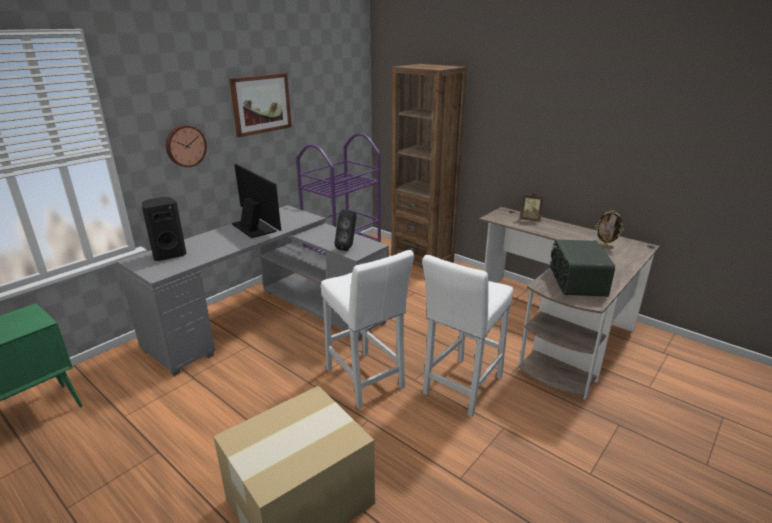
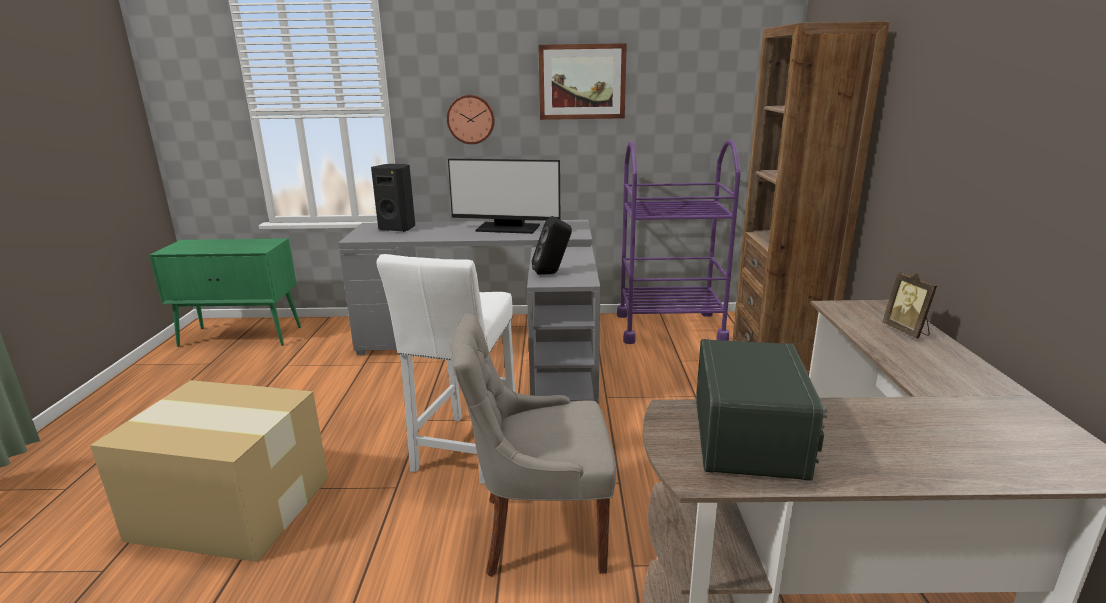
camera: 50 degrees right, 5 degrees down
(254, 227) = (508, 228): monitor -> monitor turned 90 degrees clockwise
(461, 388) = (539, 531): white stool -> grey chair
(576, 282) = (750, 437): radio -> radio turned 135 degrees clockwise
(605, 247) = (977, 425): picture frame -> none

